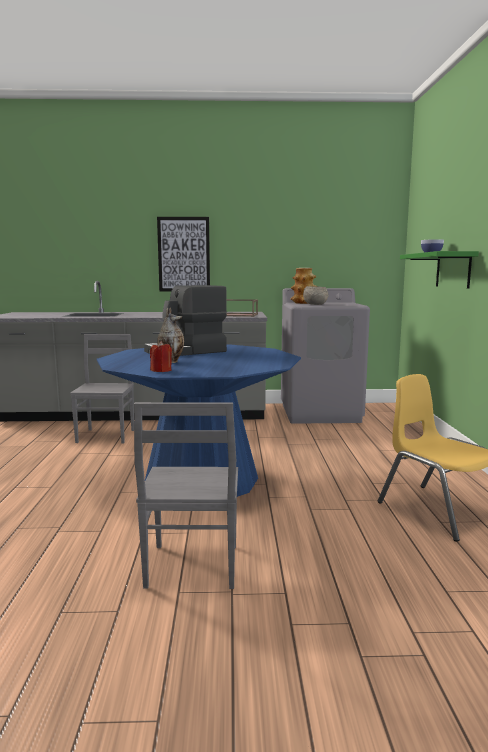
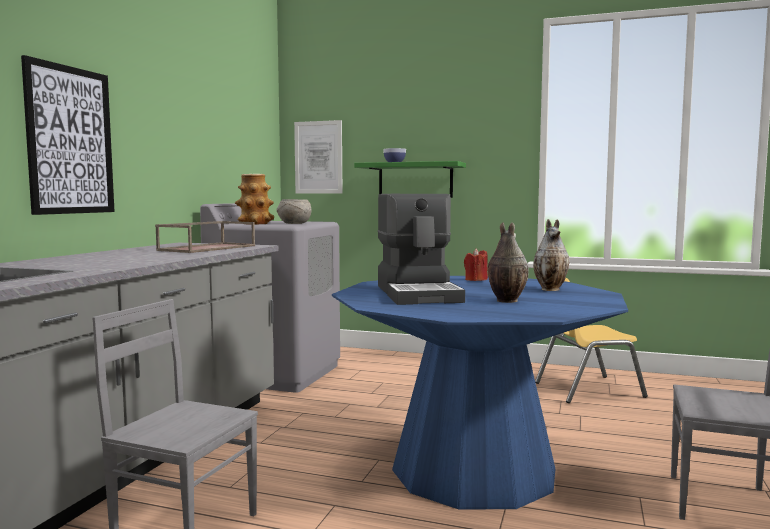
camera: 70 degrees left, 5 degrees down
(161, 370) = (579, 305): red candle -> red candle (476, 280)
(234, 366) = (551, 289): none -> vase
(417, 249) = (318, 157): none -> picture

